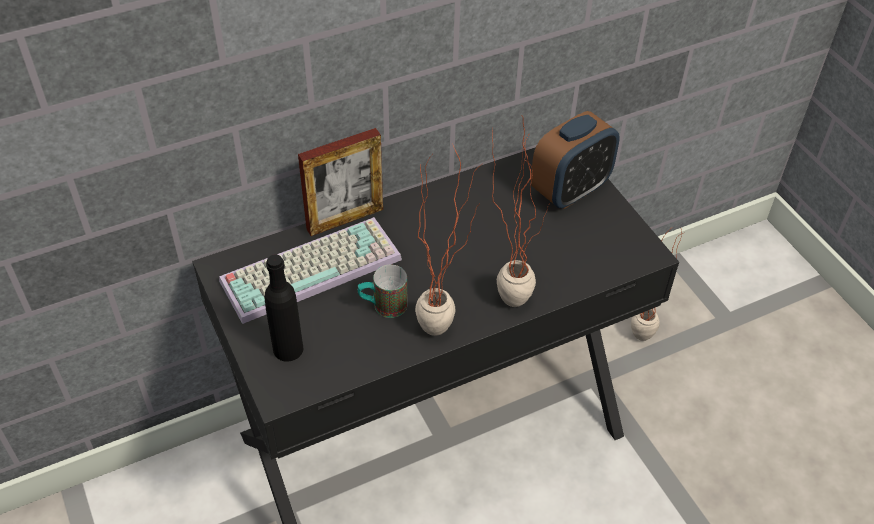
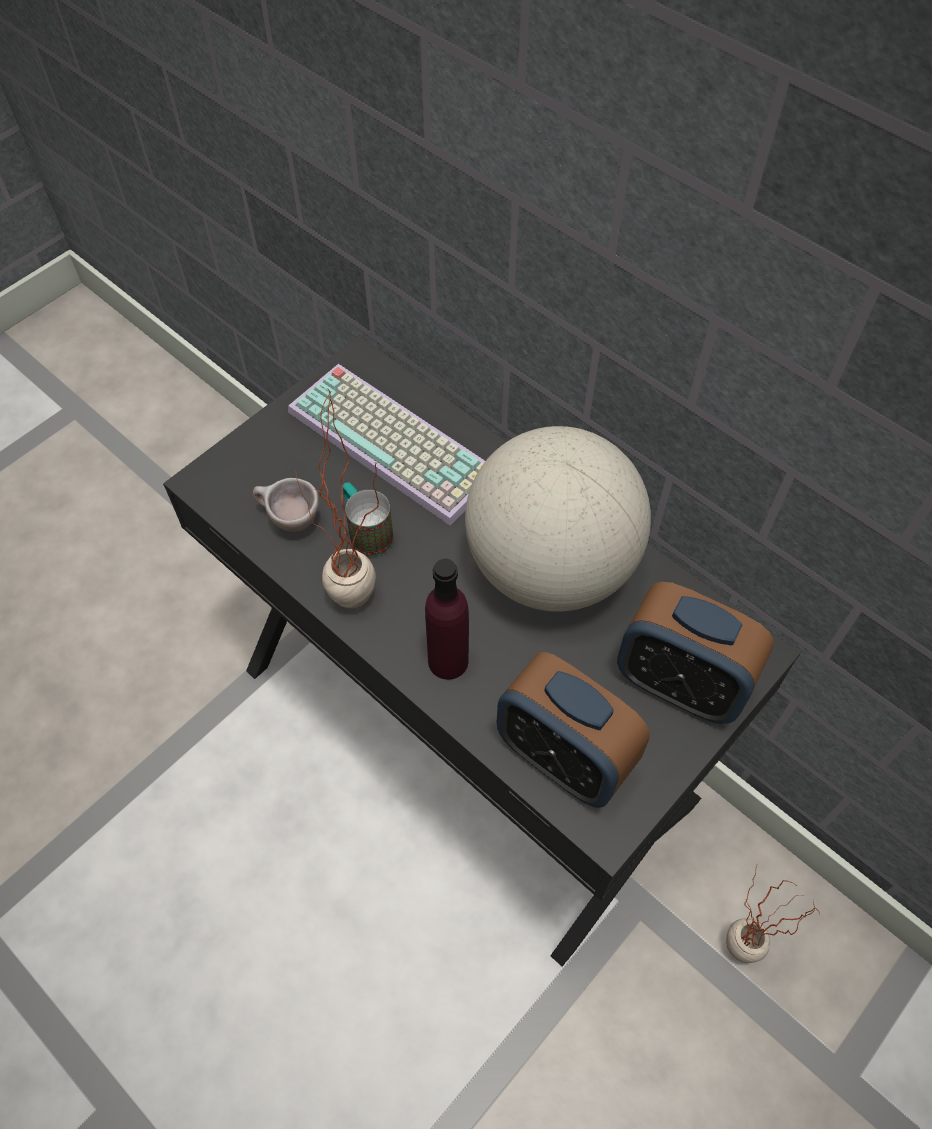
camera: 70 degrees right, 10 degrees up
(288, 349) = (268, 465): black bottle -> none
(345, 219) = (488, 445): picture frame -> none
(348, 349) = (288, 521): none -> beige cup
(461, 220) = (550, 566): none -> globe
(508, 292) = (448, 661): potted plant -> purple bottle
(598, 258) = (563, 757): none -> alarm clock

